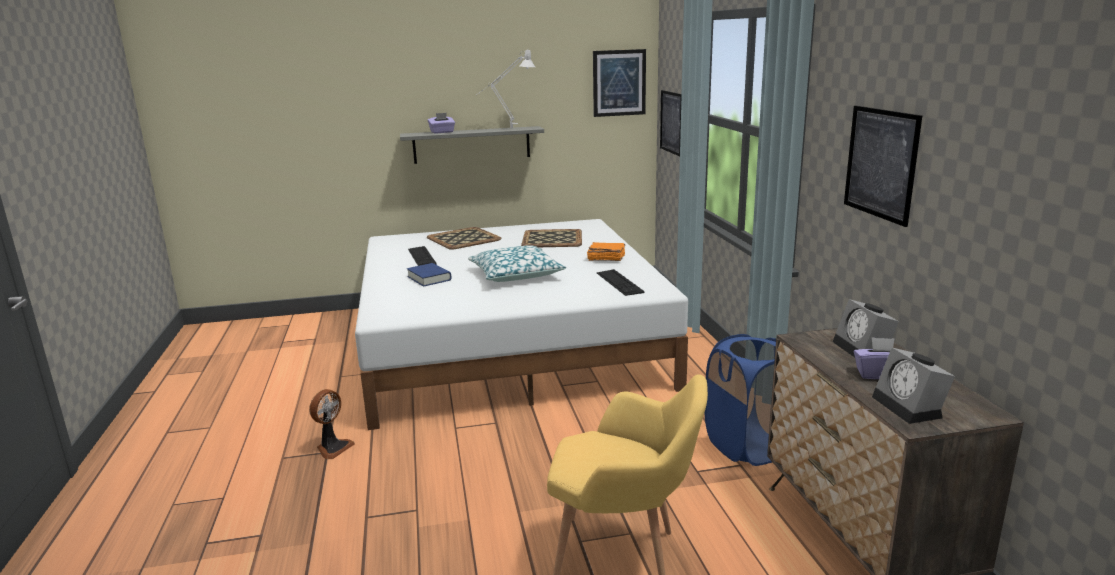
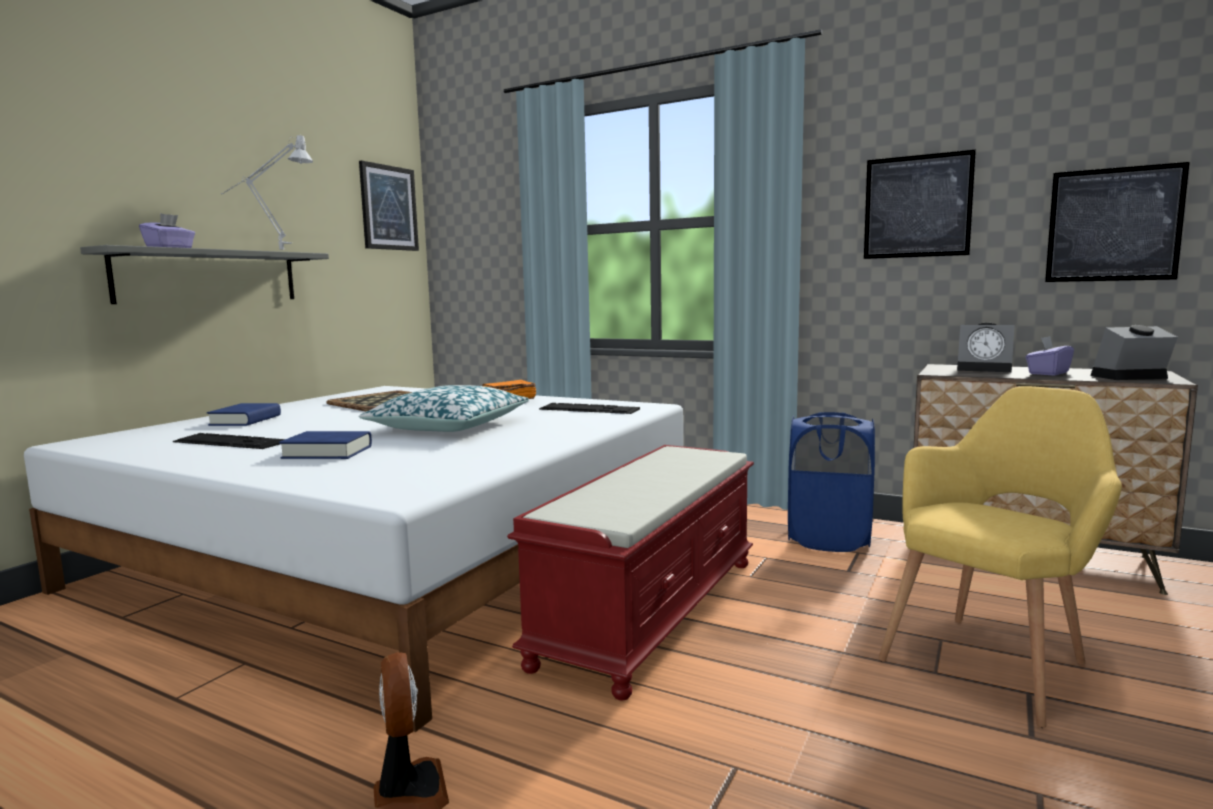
camera: 50 degrees left, 10 degrees down
(464, 239) = (245, 420): tray -> blue book
(542, 430) = (650, 609): none -> red bench
(671, 122) = (471, 254): picture -> picture (1113, 225)
(910, 407) = (1129, 377): alarm clock -> alarm clock turned 150 degrees clockwise

